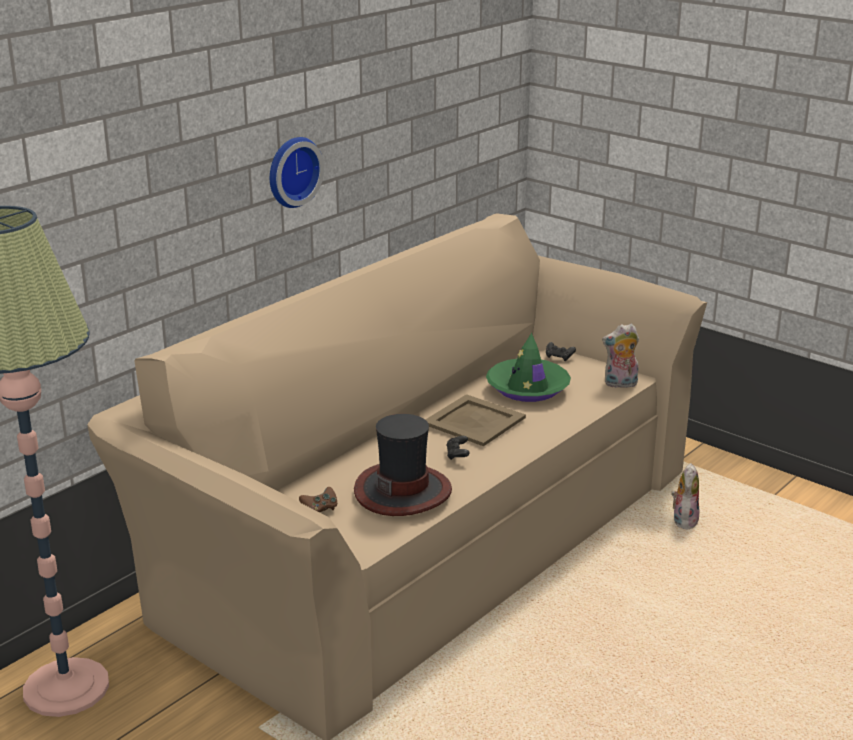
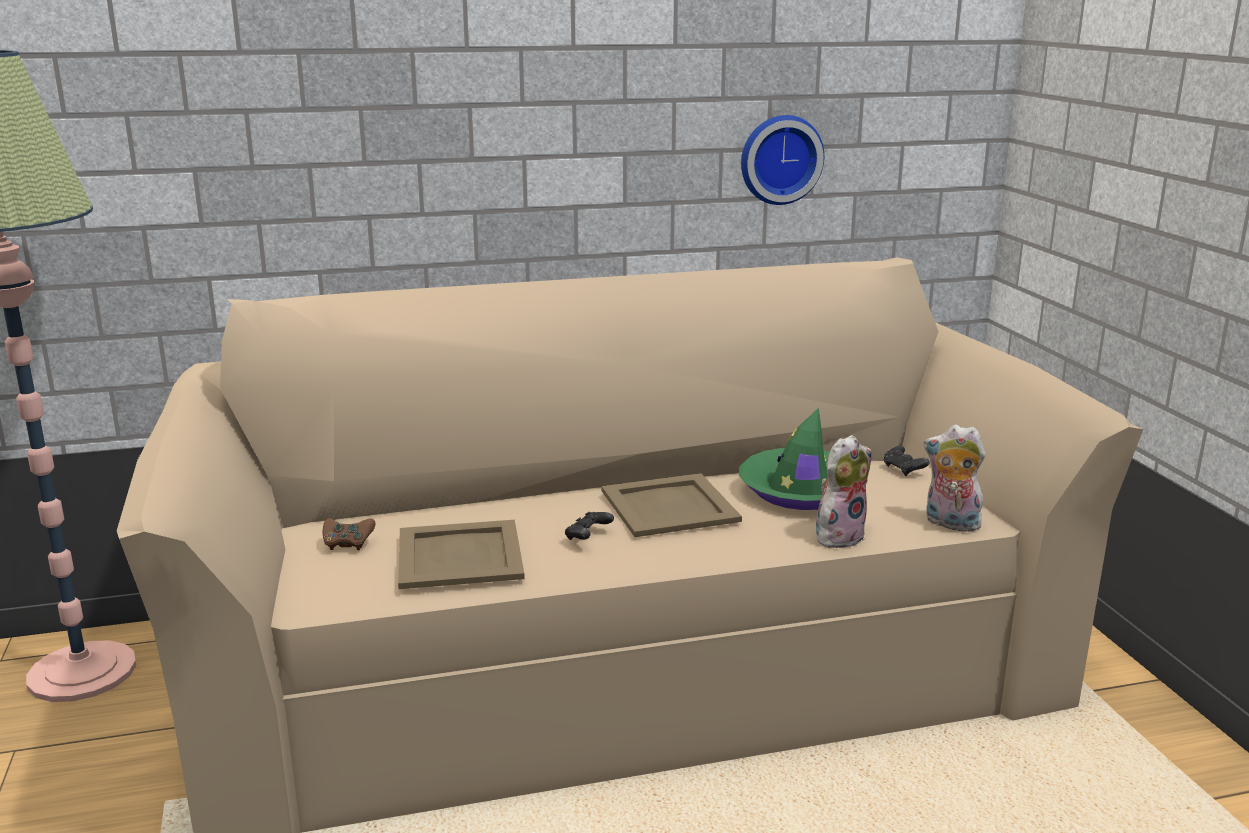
camera: 35 degrees right, 5 degrees down
(291, 171) = (539, 125): wall clock -> wall clock (779, 159)
(403, 491) = (461, 555): hat -> beige tray
(683, 520) = (1008, 776): plush toy -> plush toy (839, 536)

